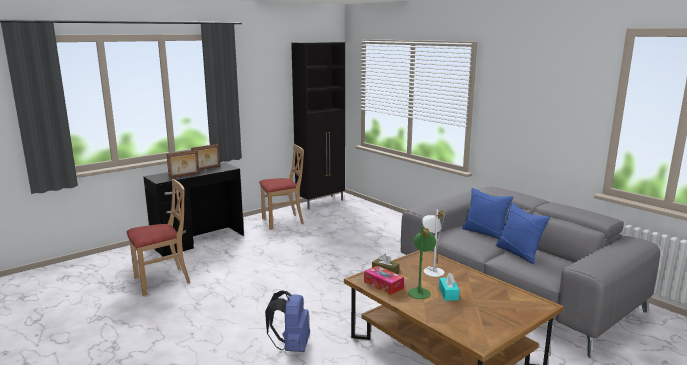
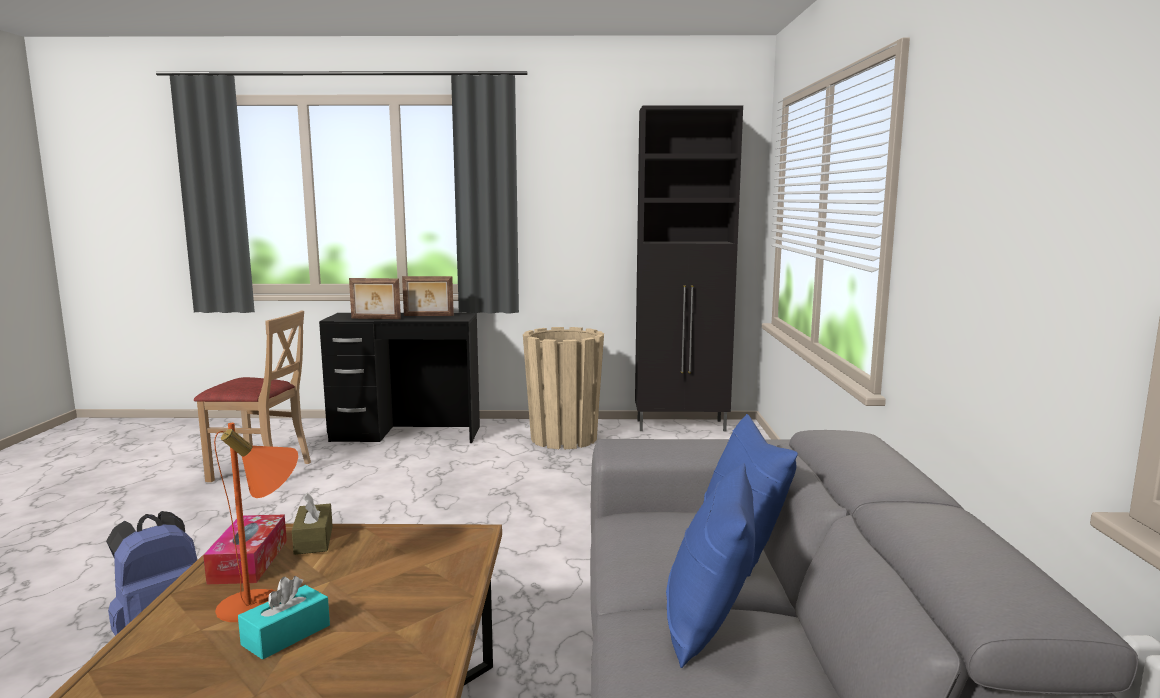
camera: 40 degrees right, 5 degrees down
(282, 221) = (563, 438): beige chair -> beige planter
(420, 291) = (262, 603): green table lamp -> orange table lamp
(432, 270) = (398, 572): white table lamp -> none

